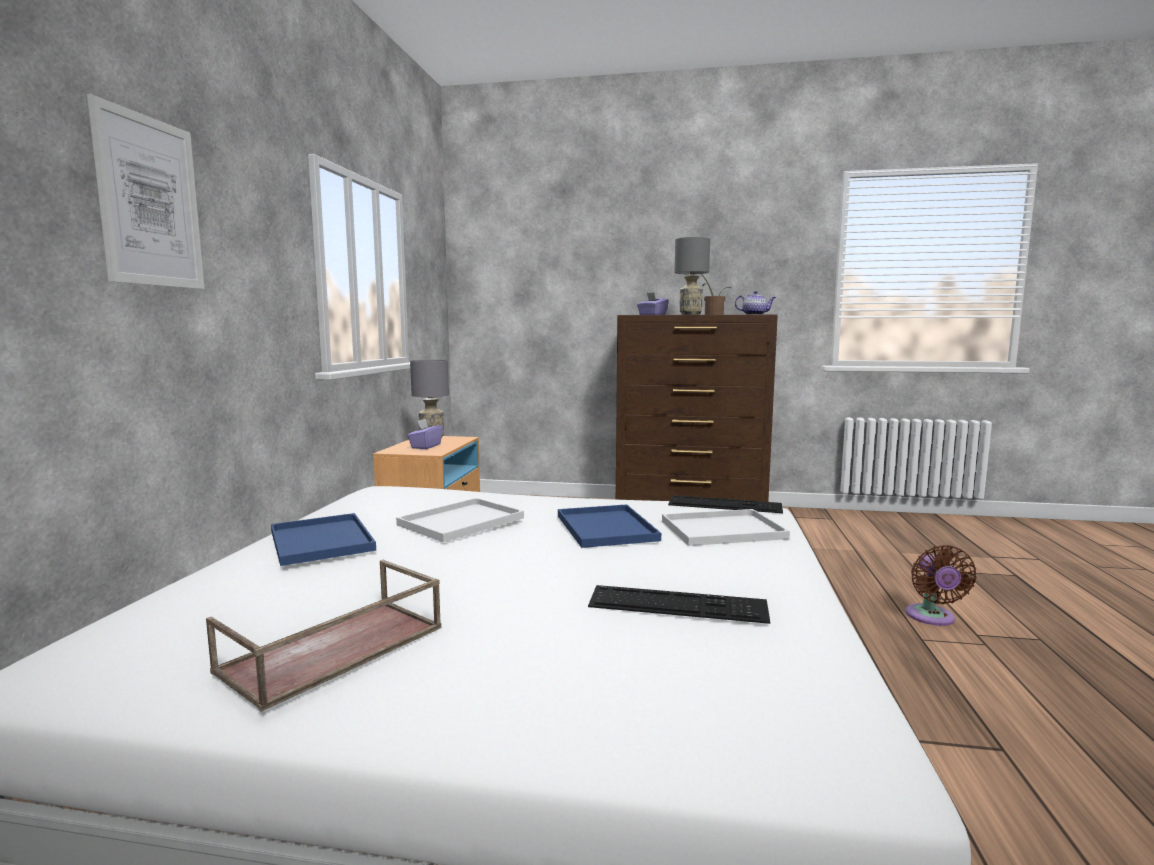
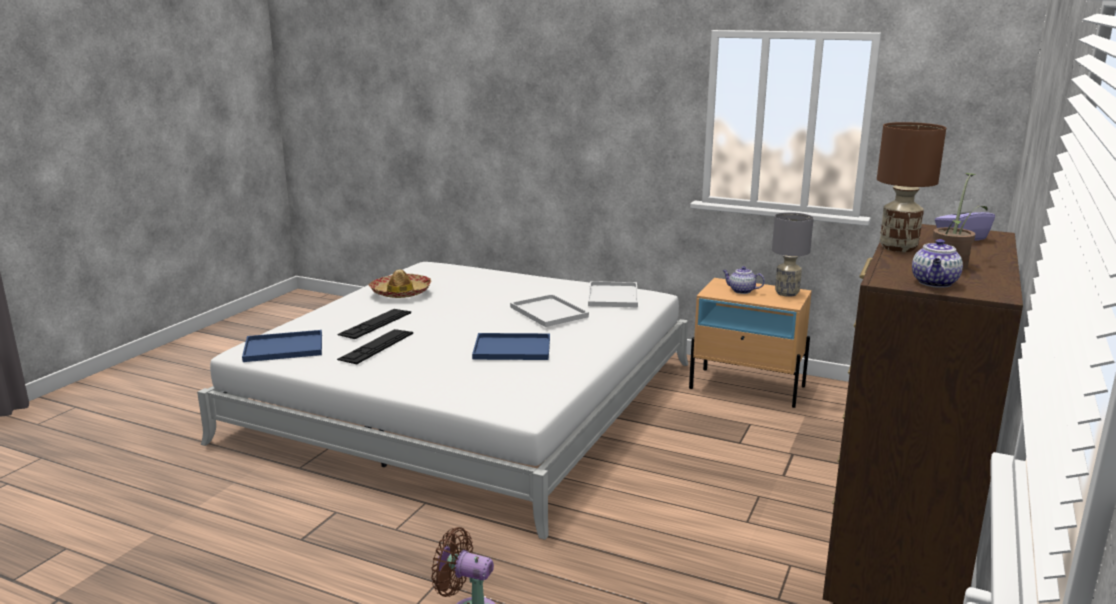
camera: 105 degrees right, 10 degrees up
(150, 202) = (561, 92): picture -> none
(319, 540) = (533, 284): blue tray -> blue tray (285, 347)
(333, 650) = (401, 292): brown tray -> hat
(425, 446) = (741, 291): purple tissue box -> teapot
(690, 314) = (899, 248): grey table lamp -> brown table lamp
(724, 505) = (547, 399): keyboard -> keyboard (375, 323)
(724, 529) = (483, 384): white tray -> white tray (613, 296)

